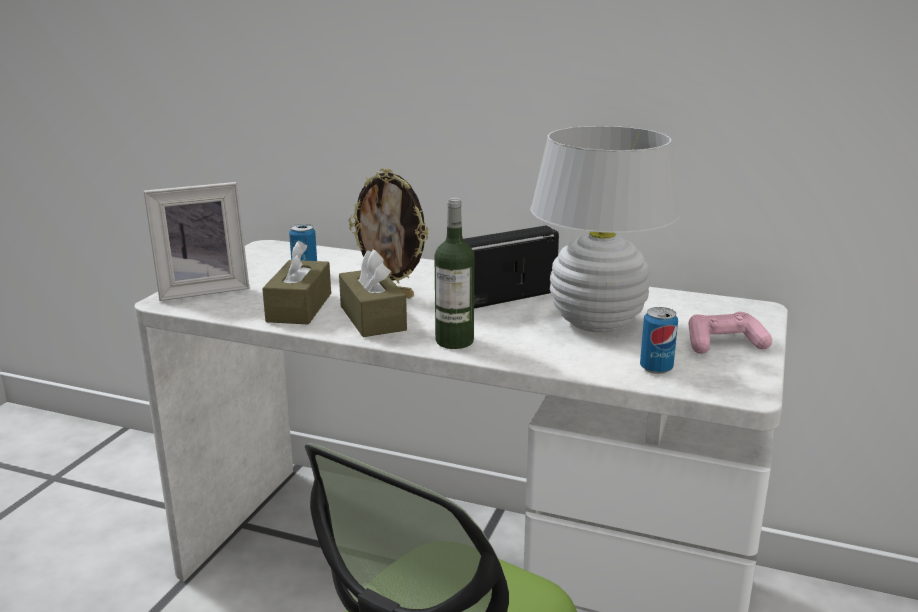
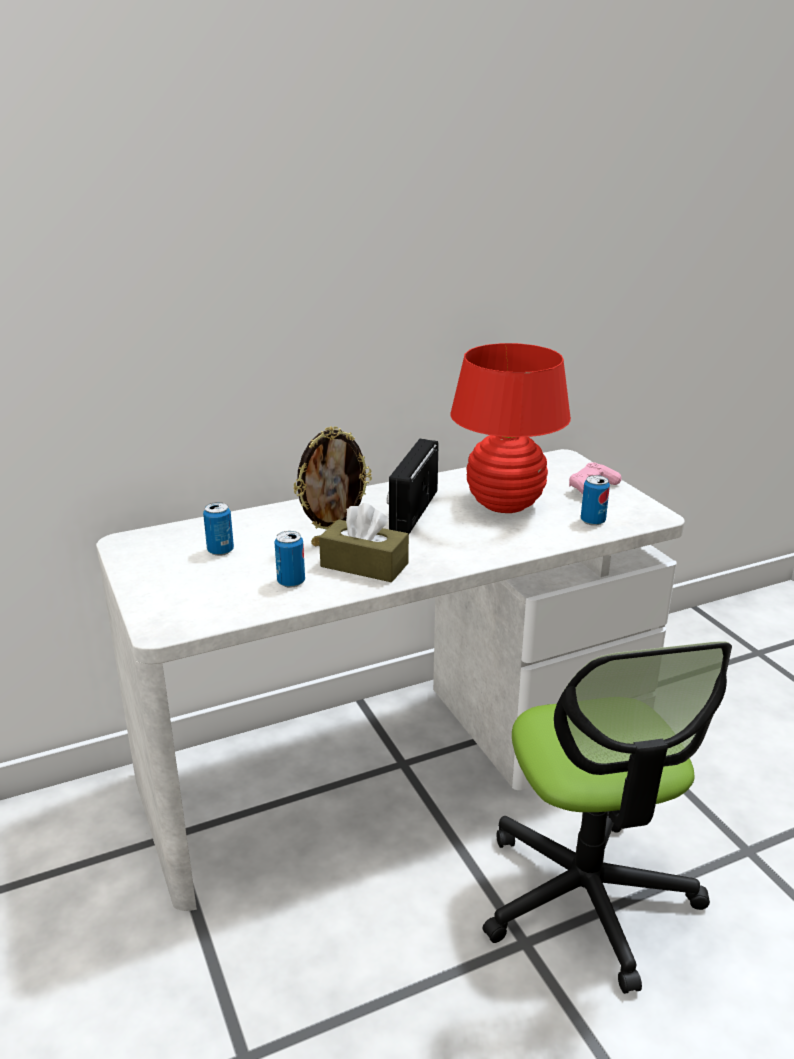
camera: 45 degrees left, 5 degrees up
(203, 289) = (168, 604): picture frame -> none
(299, 307) = (291, 582): brown tissue box -> can
(454, 341) = (454, 556): bottle -> none
(596, 322) = (504, 504): white table lamp -> red table lamp

